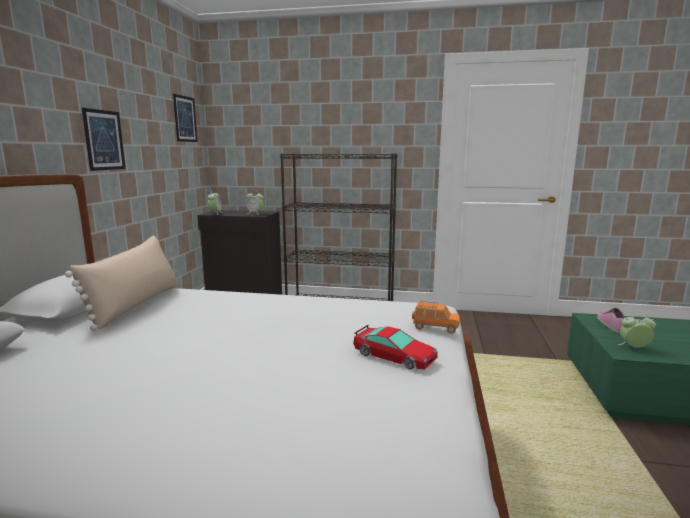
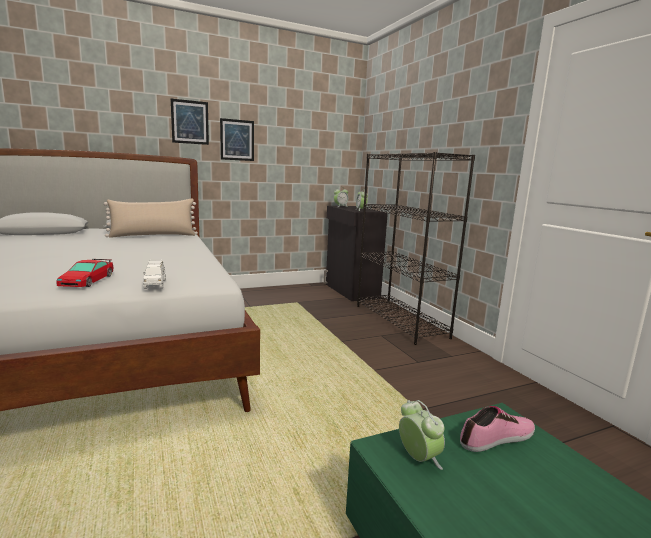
camera: 55 degrees right, 0 degrees up
(185, 119) = (334, 127): picture -> picture (190, 122)
(435, 328) = (155, 284): orange toy car -> white toy car

